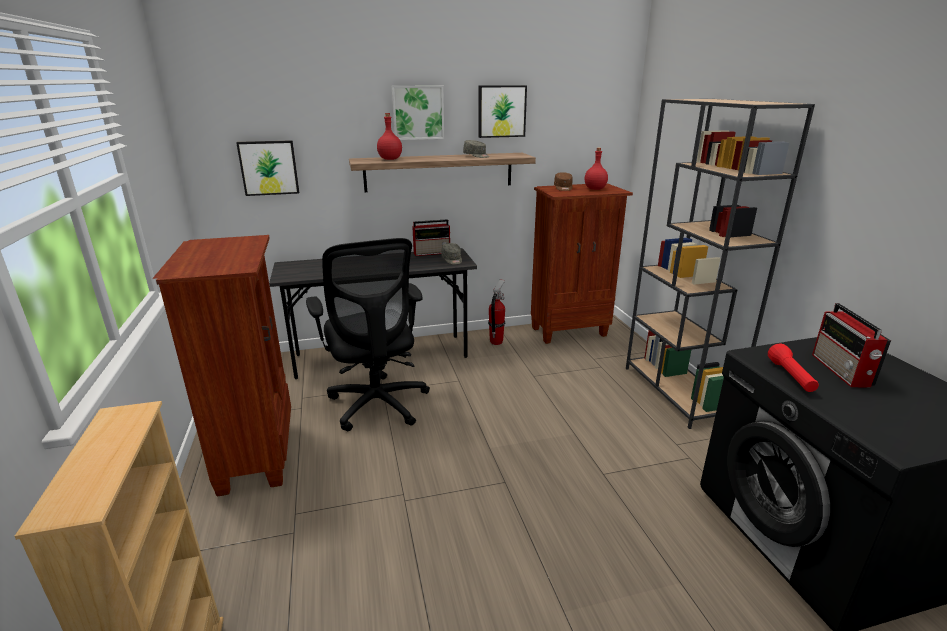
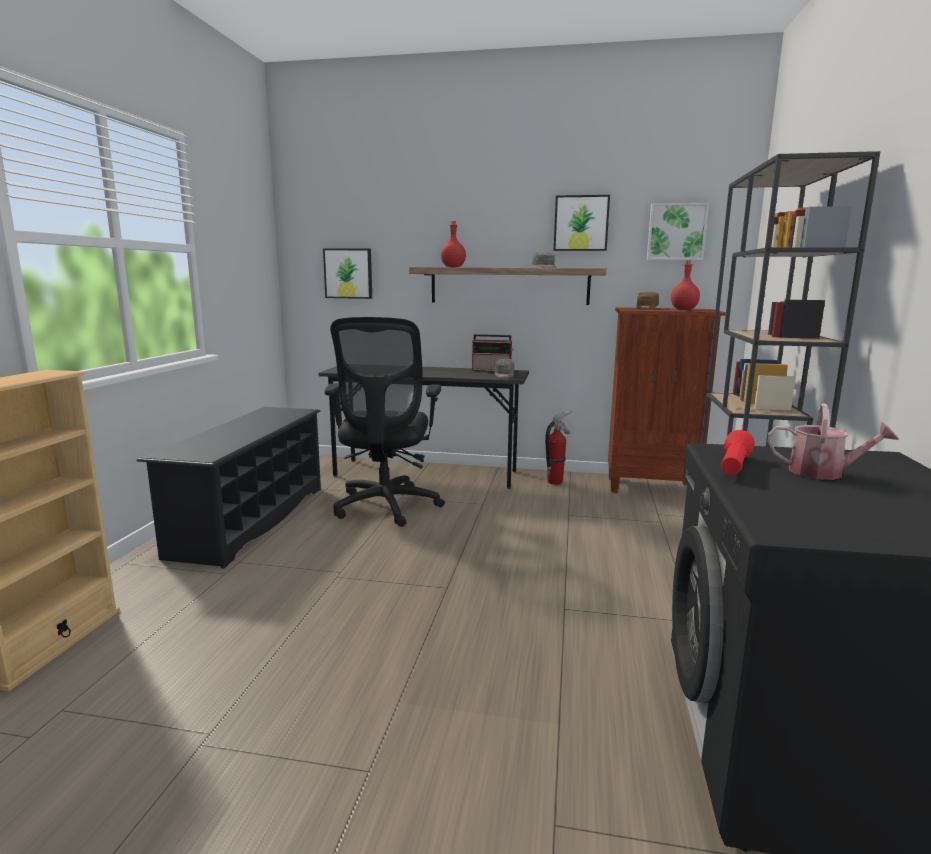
camera: 25 degrees right, 10 degrees down
(258, 457) = (250, 520): brown cabinet -> black shoe rack
(418, 112) = (490, 224): picture -> picture (676, 232)
(842, 371) = (823, 473): radio -> watering can

